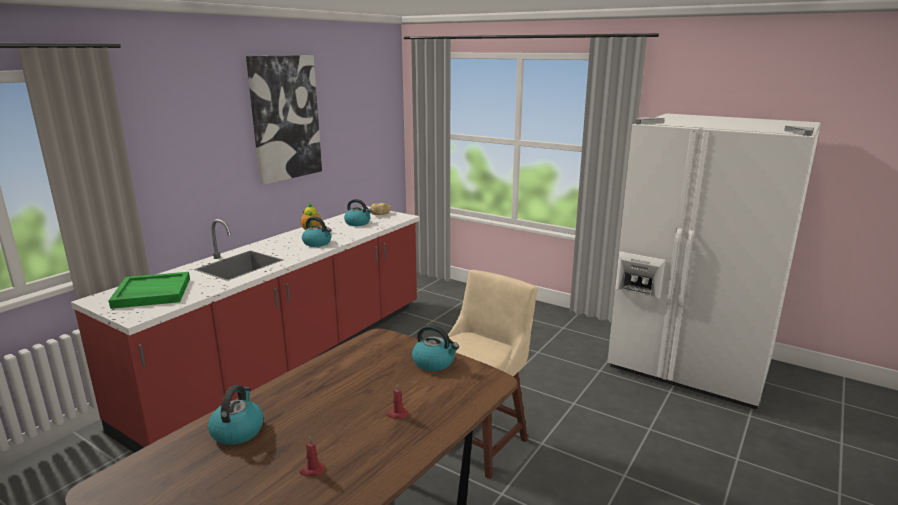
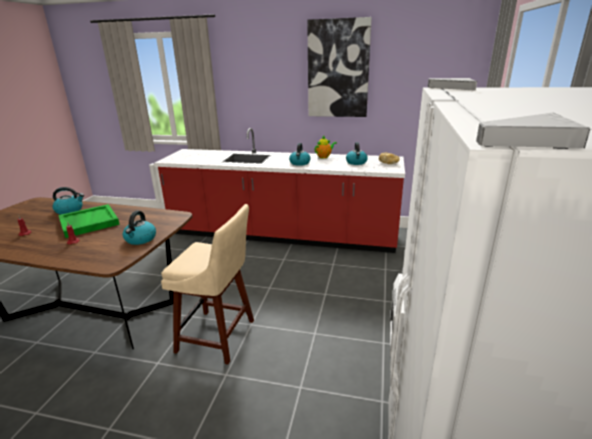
camera: 70 degrees right, 5 degrees up
(151, 293) = (196, 155): green tray -> green tray (88, 222)

